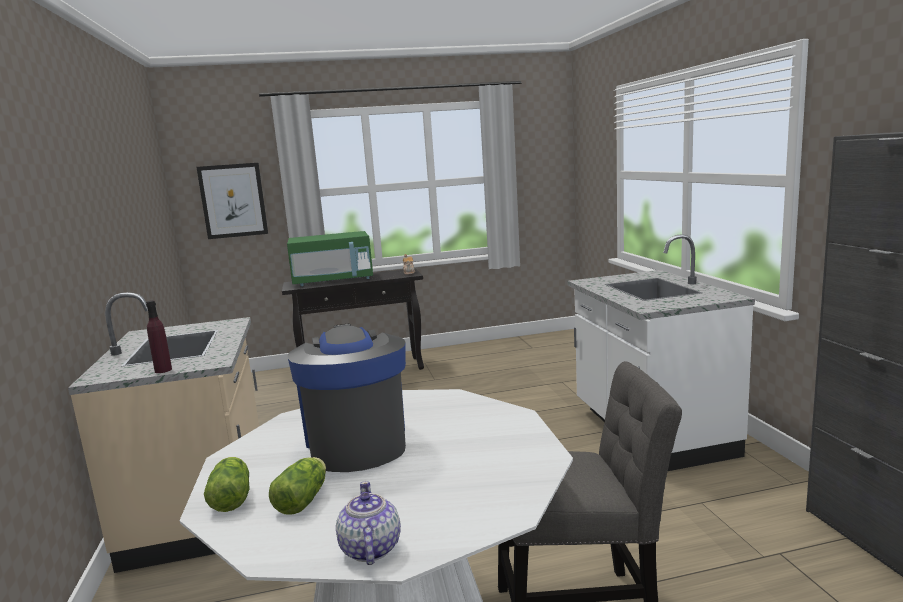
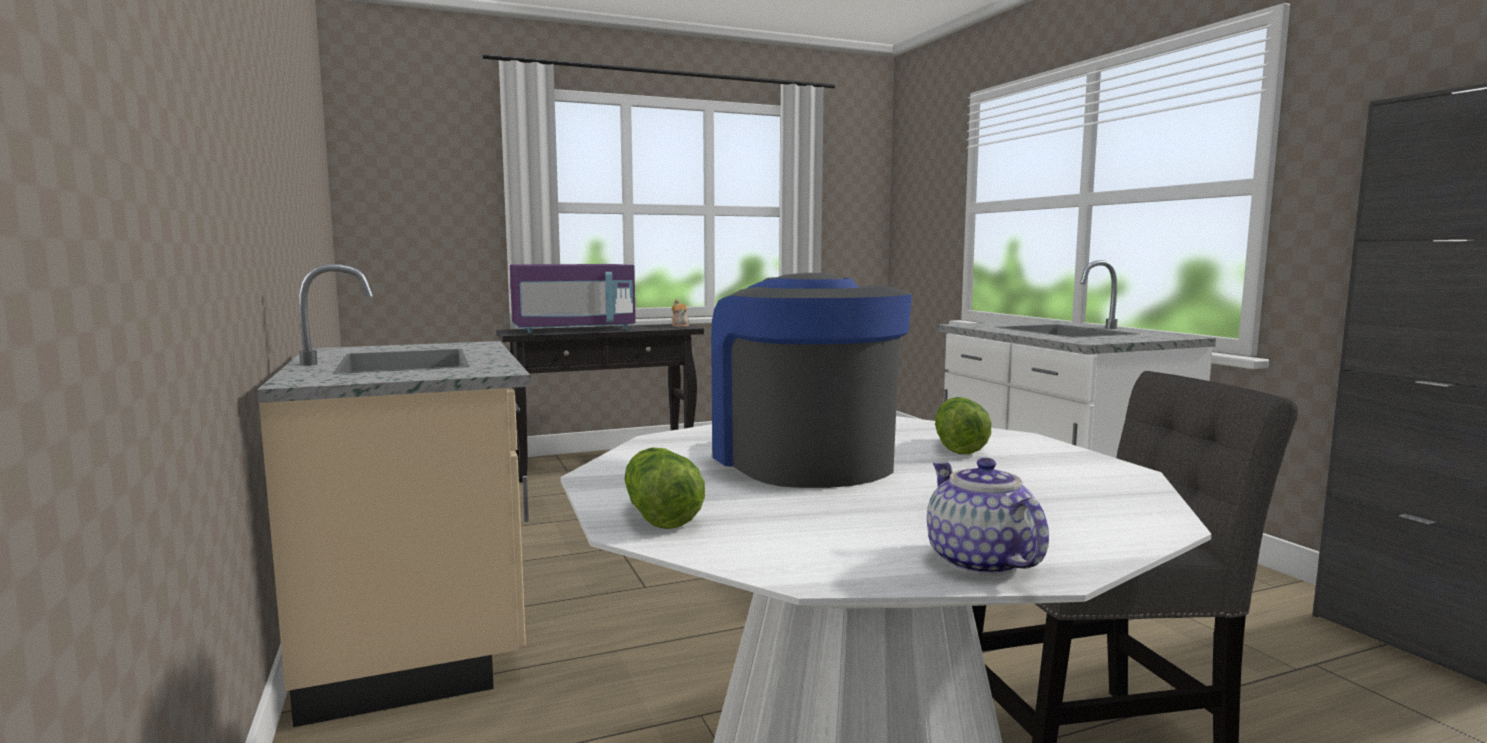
camera: 10 degrees left, 5 degrees down
(163, 370) = (416, 376): purple bottle -> none
(233, 200) = (427, 206): picture -> none
(304, 499) = (791, 514): lettuce -> lettuce (959, 446)
(333, 281) = (574, 330): green microwave -> purple microwave

